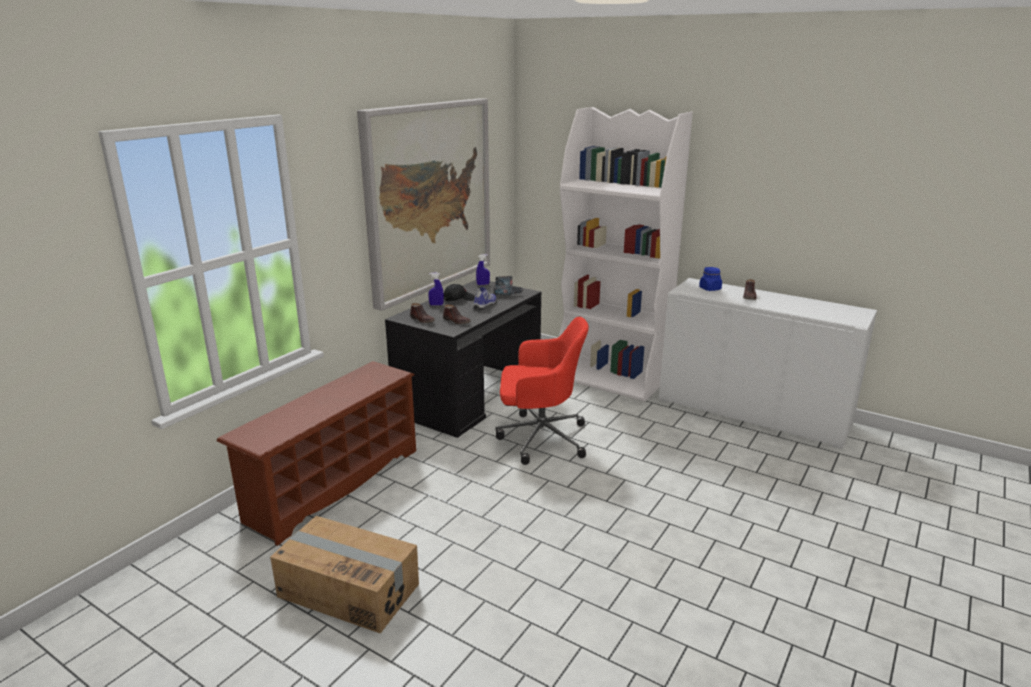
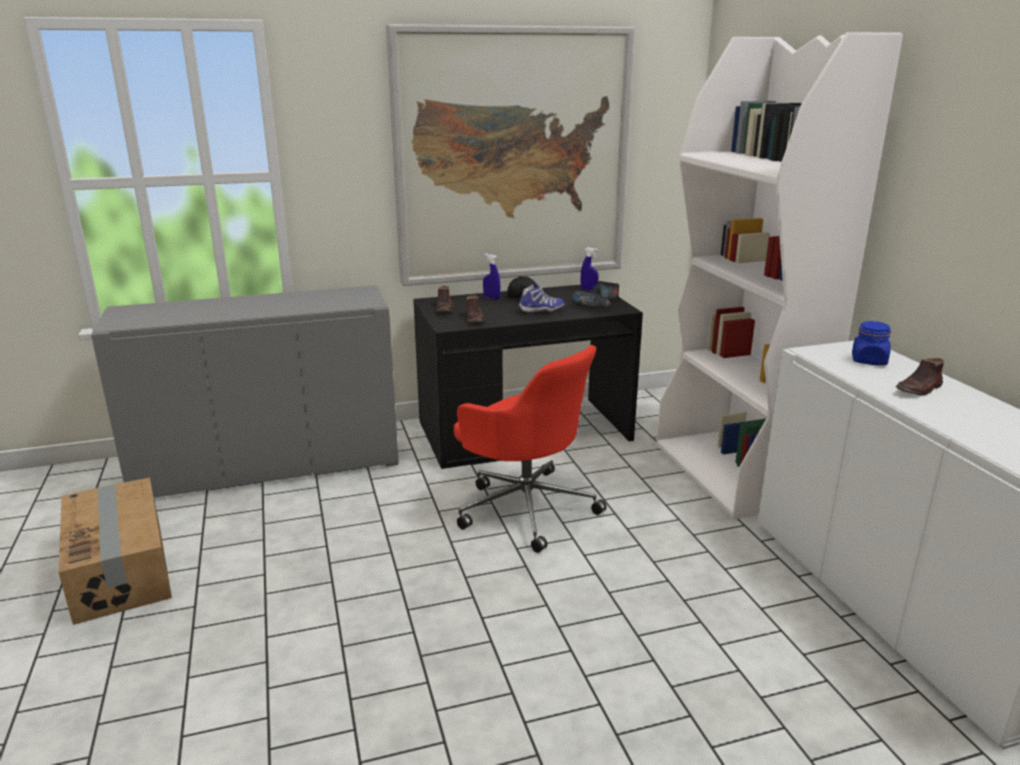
camera: 40 degrees right, 0 degrees up
(333, 484) = (269, 465): brown shoe rack -> grey cabinet

